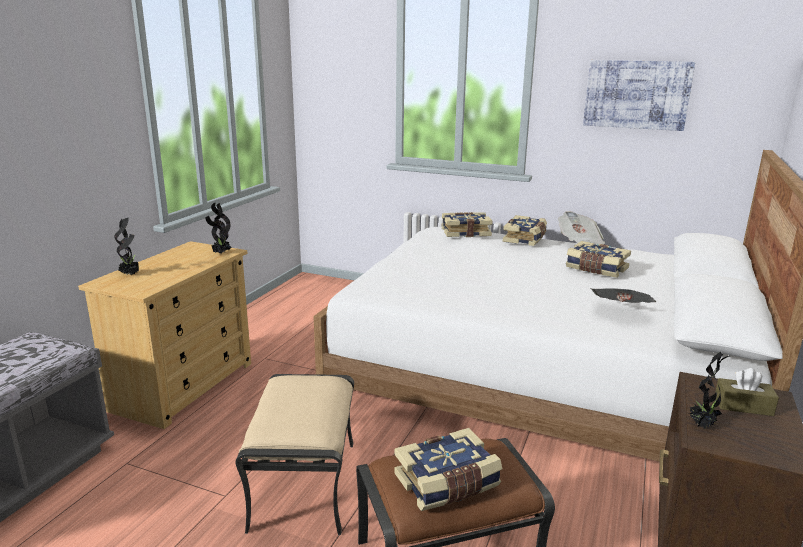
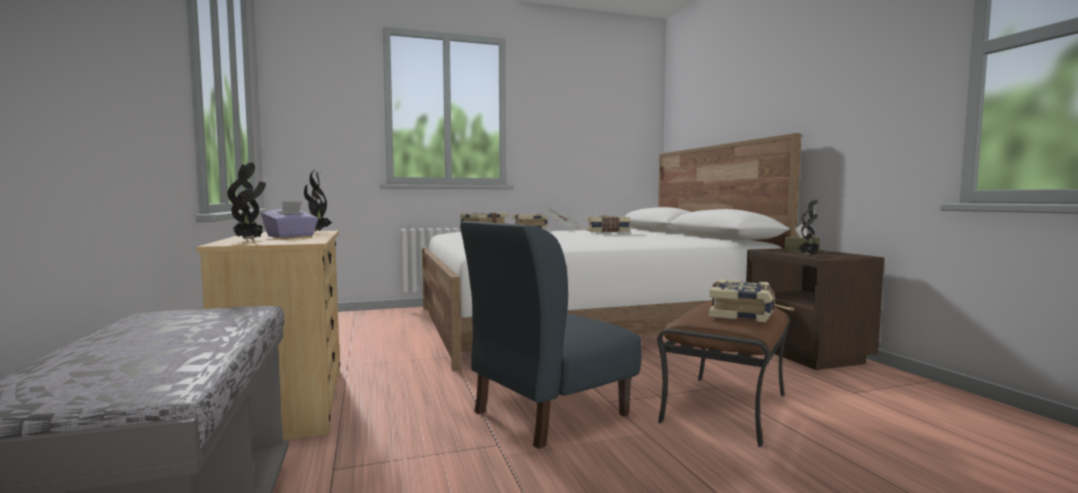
camera: 40 degrees left, 15 degrees down
(174, 267) = (291, 236): none -> purple tissue box
(303, 483) = (549, 413): beige ottoman -> blue chair
(620, 312) = (667, 238): newspaper -> none
(636, 94) = (579, 120): picture -> none

